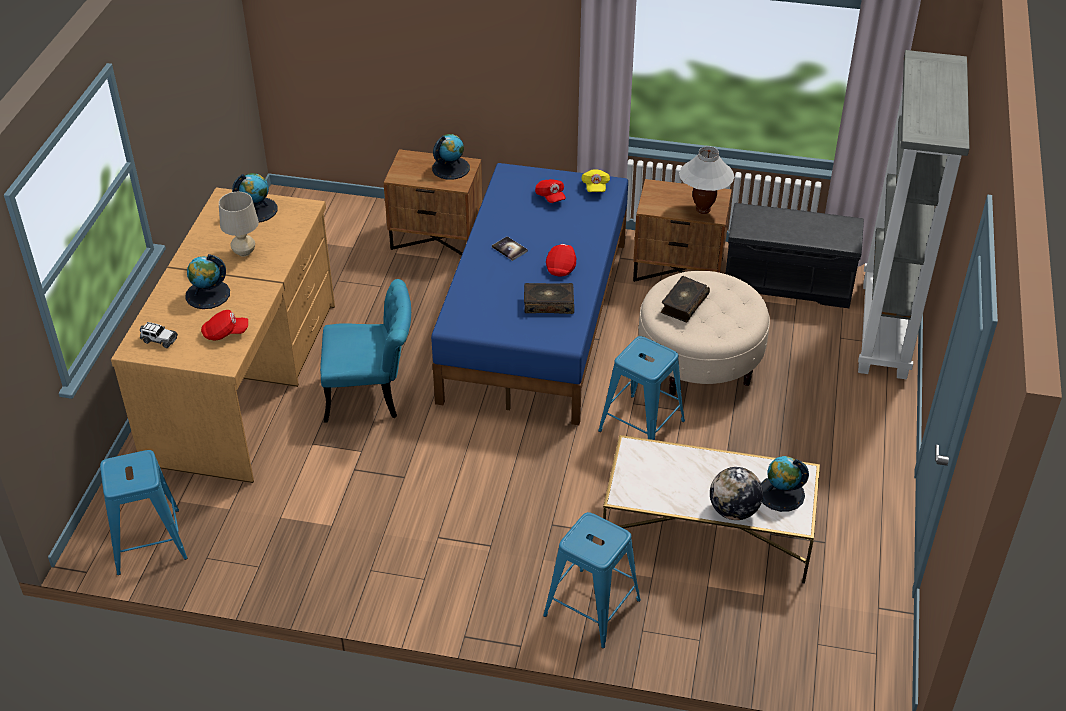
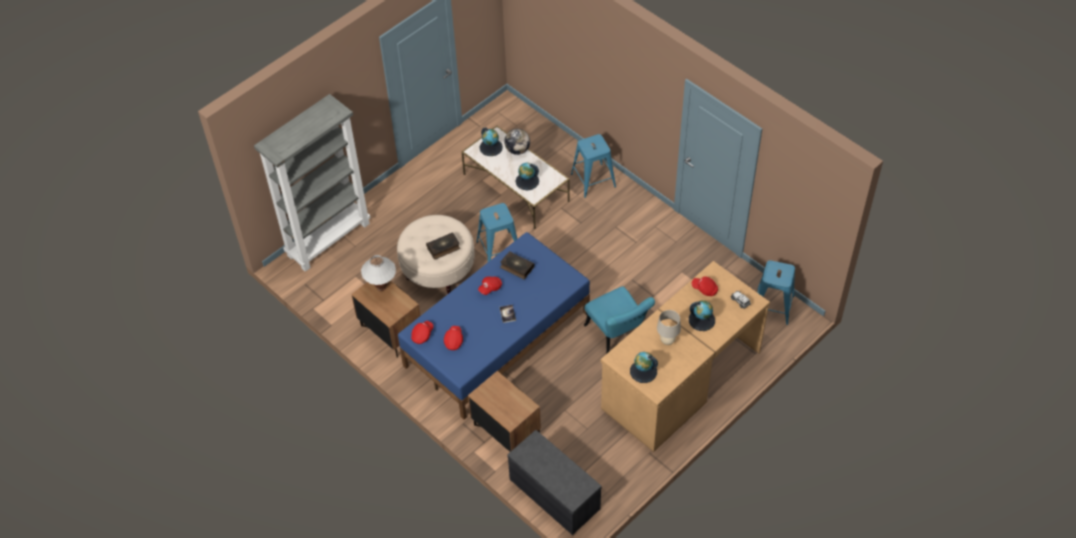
camera: 145 degrees left, 10 degrees up
(372, 394) = (617, 335): turquoise chair -> turquoise chair turned 150 degrees counterclockwise
(450, 168) = (491, 396): globe -> globe (527, 181)
(595, 187) = (422, 335): yellow cap -> red cap
(789, 281) = (342, 292): grey bench -> grey bench (553, 494)

